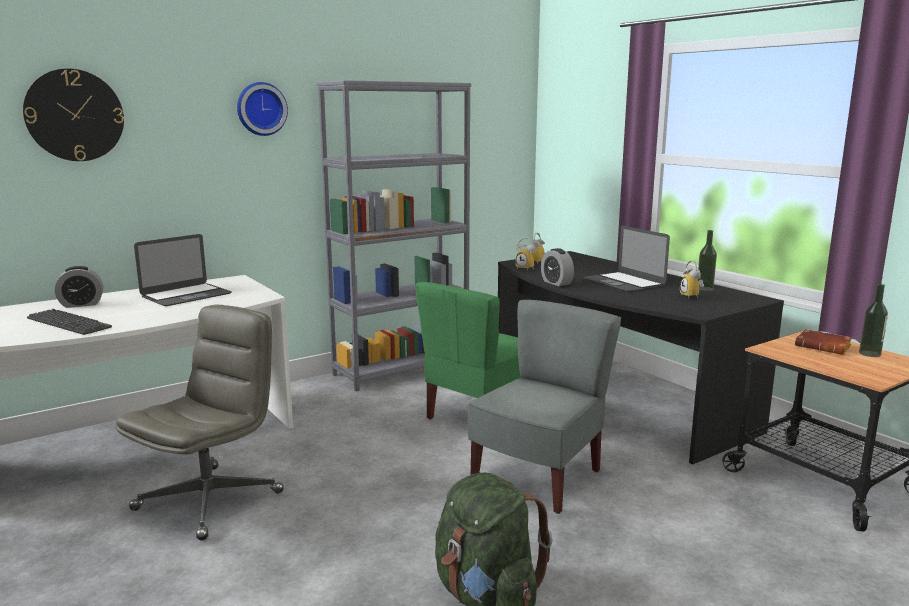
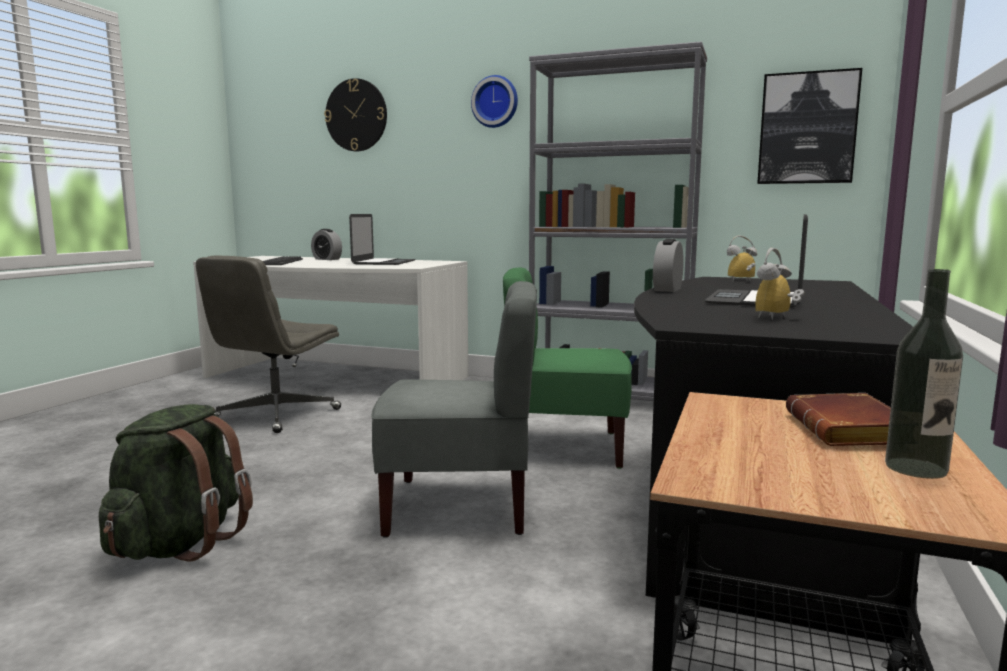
camera: 55 degrees right, 5 degrees down
(186, 295) = (384, 262): laptop -> laptop turned 90 degrees counterclockwise
(210, 500) = (276, 415): grey office chair -> grey office chair turned 120 degrees clockwise
(497, 141) = (807, 128): none -> picture
(527, 268) = (703, 281): alarm clock -> none
(704, 288) = (851, 318): bottle -> none

